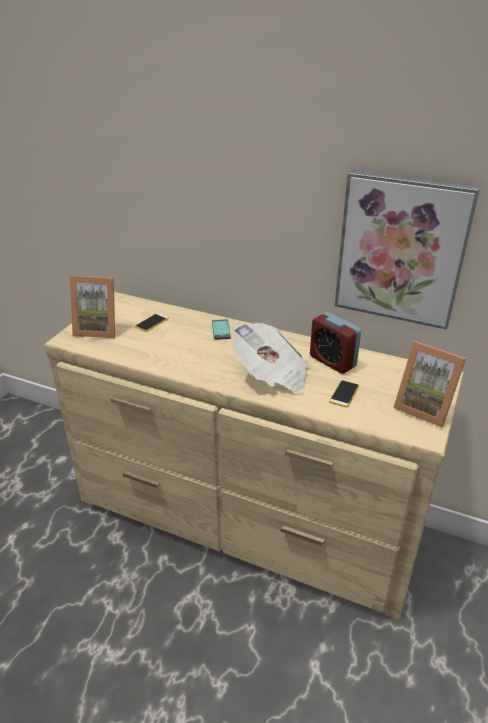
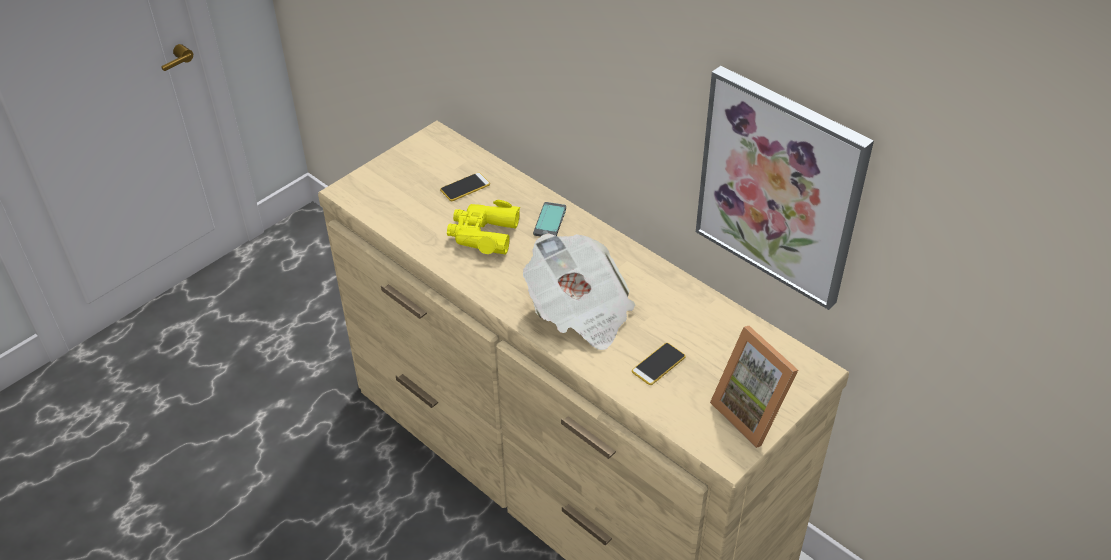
camera: 20 degrees right, 10 degrees up
(98, 328) = (392, 182): picture frame -> none
(179, 345) = (483, 234): none -> yellow binoculars
(332, 361) = (673, 309): alarm clock -> none

